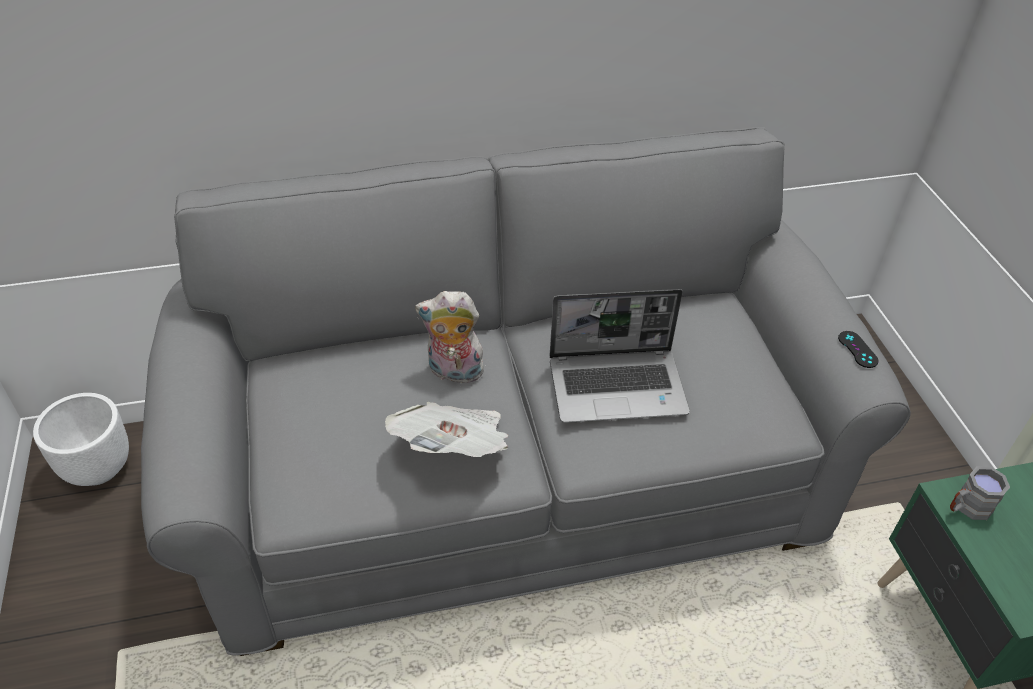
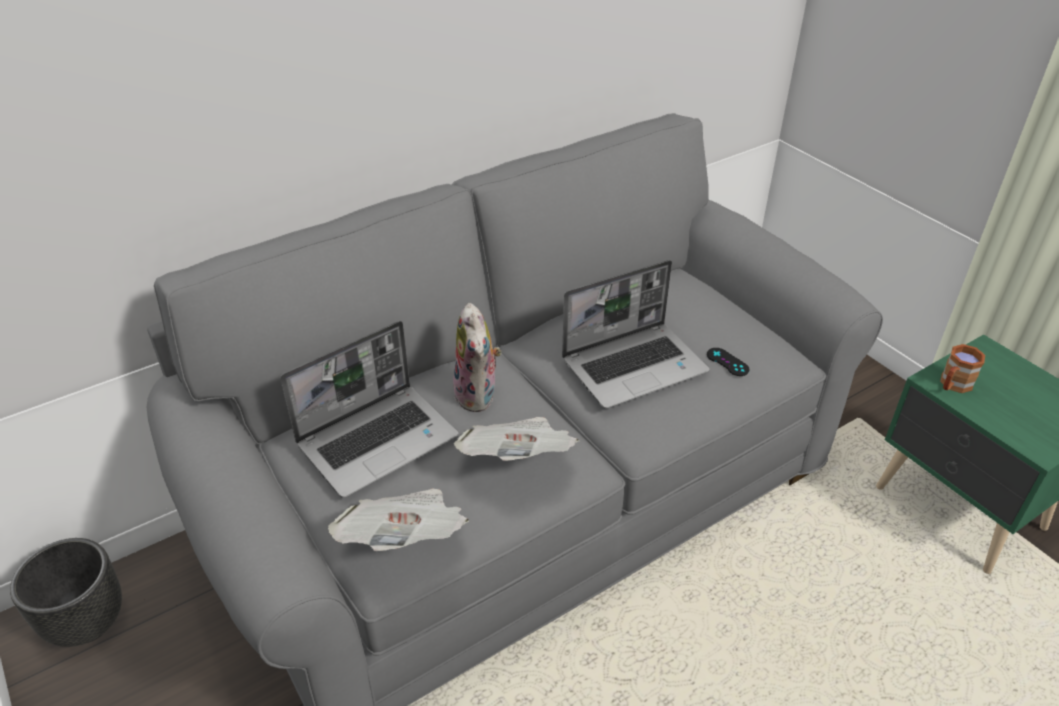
camera: 20 degrees left, 5 degrees down
(99, 468) = (88, 622): white planter -> black planter
(316, 492) = (405, 540): none -> newspaper
(342, 389) = (379, 440): none -> laptop
(453, 373) = (479, 395): plush toy -> plush toy turned 90 degrees counterclockwise
(857, 349) = (823, 278): black game controller -> black game controller (727, 362)
(967, 507) = (953, 385): grey mug -> brown mug

